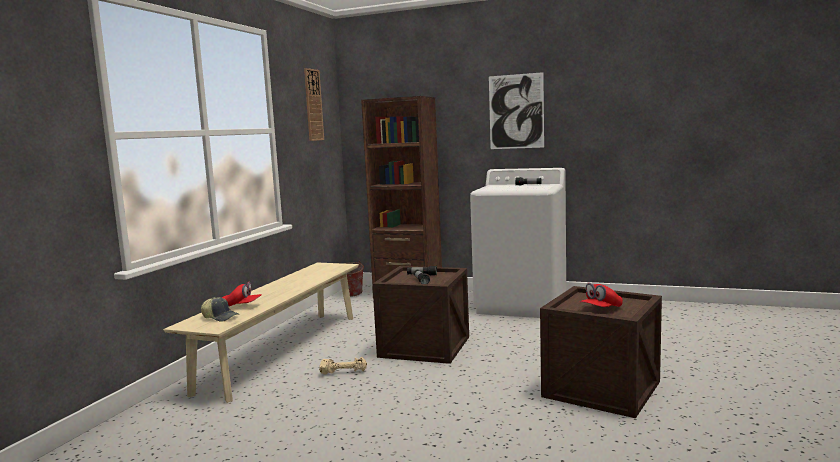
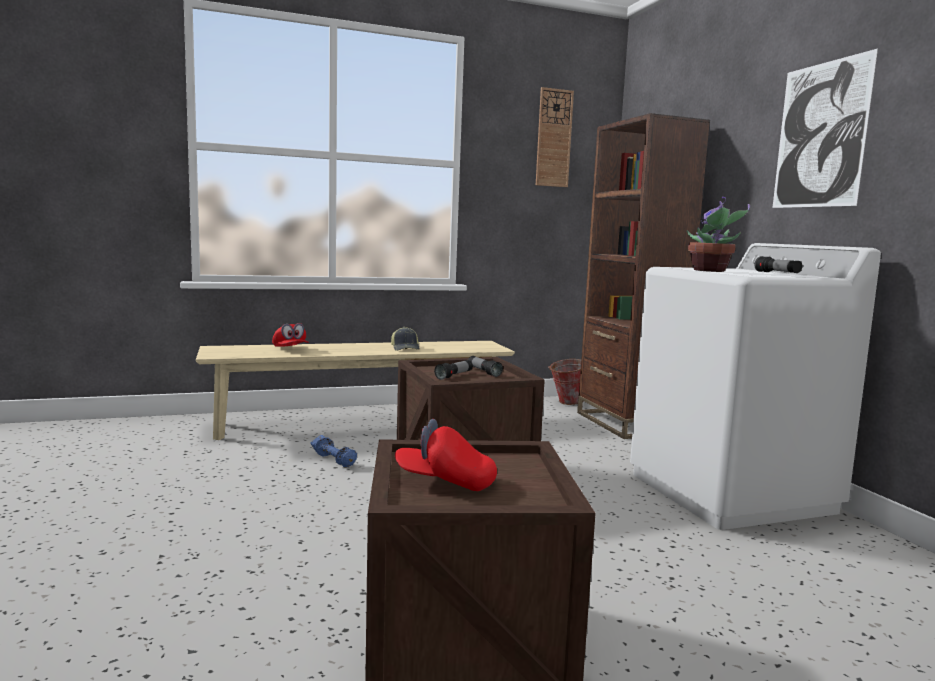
camera: 50 degrees right, 0 degrees up
(220, 317) = (248, 351): cap -> cap (405, 348)
(343, 372) = (334, 460): beige dumbbell -> blue dumbbell
(512, 189) = (711, 271): none -> potted plant

